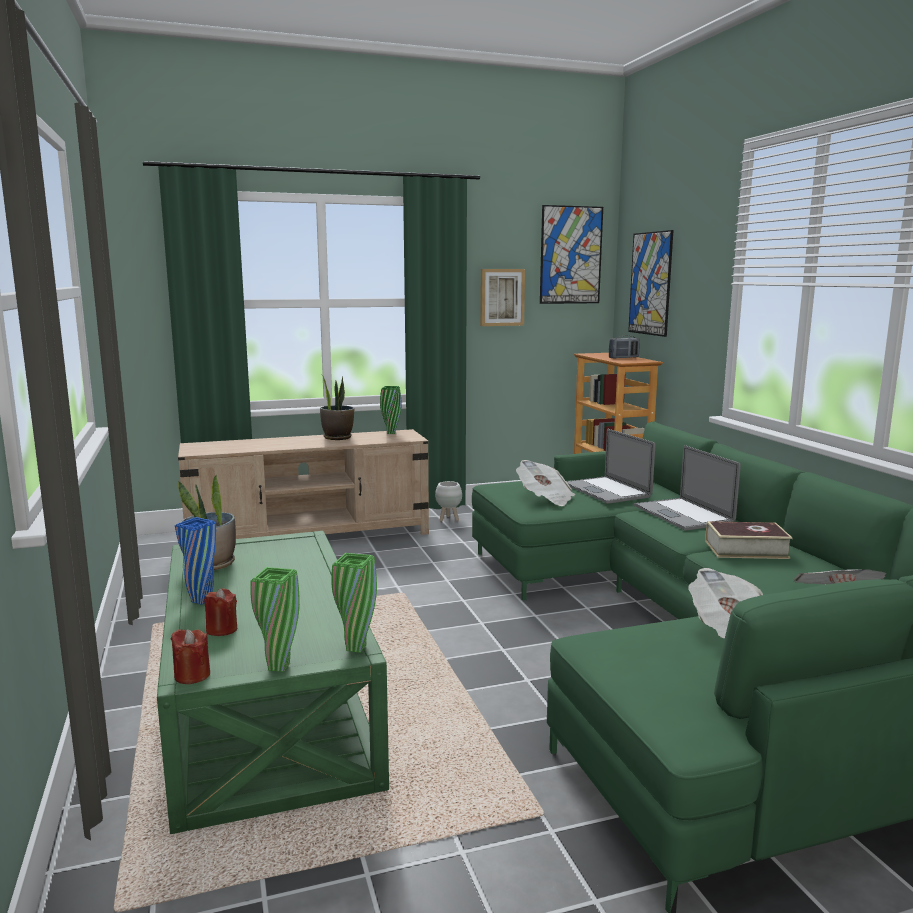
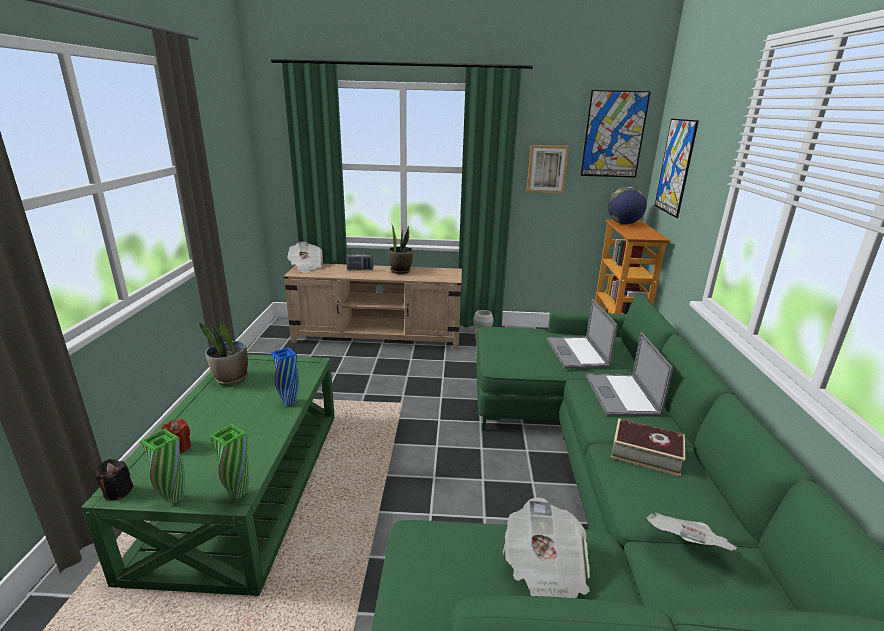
camera: 20 degrees right, 10 degrees up
(192, 675) = (118, 491): red candle -> black candle
(201, 600) = (194, 413): blue vase -> blue vase (289, 402)
(391, 433) = (442, 270): green vase -> none
(545, 498) = (519, 352): newspaper -> newspaper (306, 266)
(598, 355) = (624, 223): none -> globe
(623, 358) = (641, 230): radio -> radio (360, 269)

